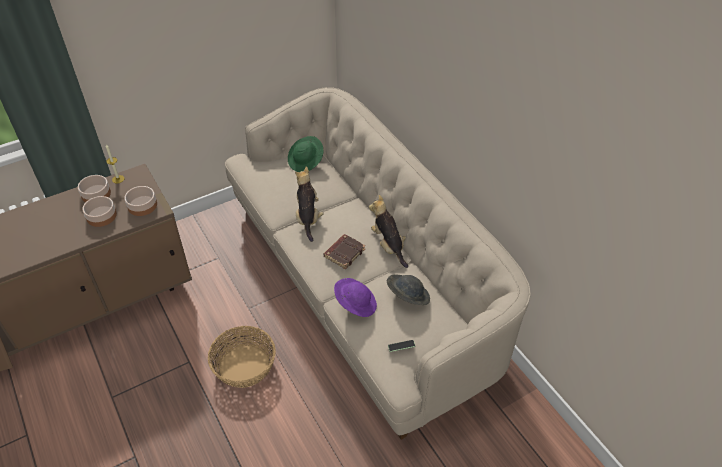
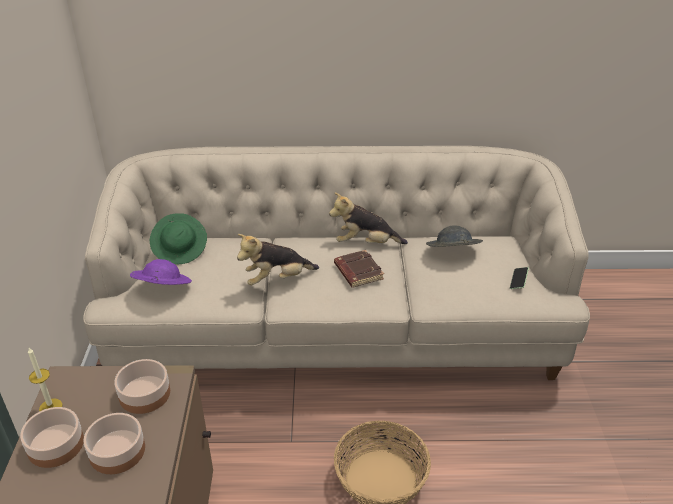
camera: 60 degrees left, 10 degrees down
(308, 218) = (277, 279): plush toy -> plush toy turned 45 degrees counterclockwise
(355, 304) = (439, 290): purple hat -> purple hat (162, 288)

